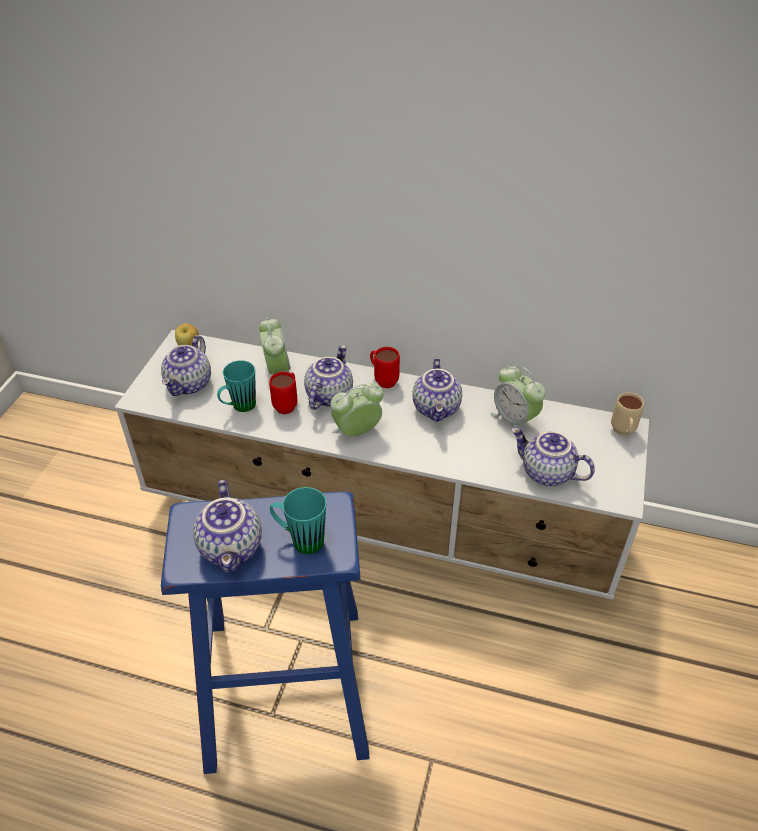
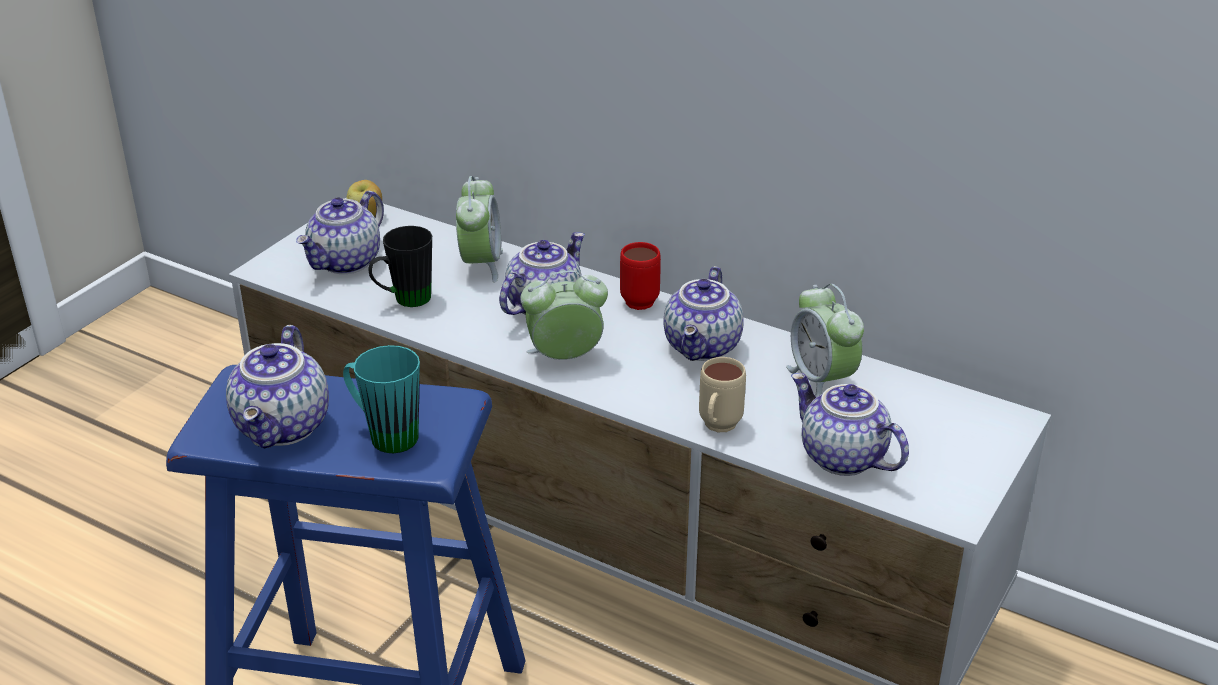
camera: 15 degrees right, 10 degrees down
(239, 407) = (404, 300): turquoise mug -> black mug
(288, 405) = (476, 308): red mug -> none
(622, 433) = (995, 426): beige mug -> beige mug (717, 429)

